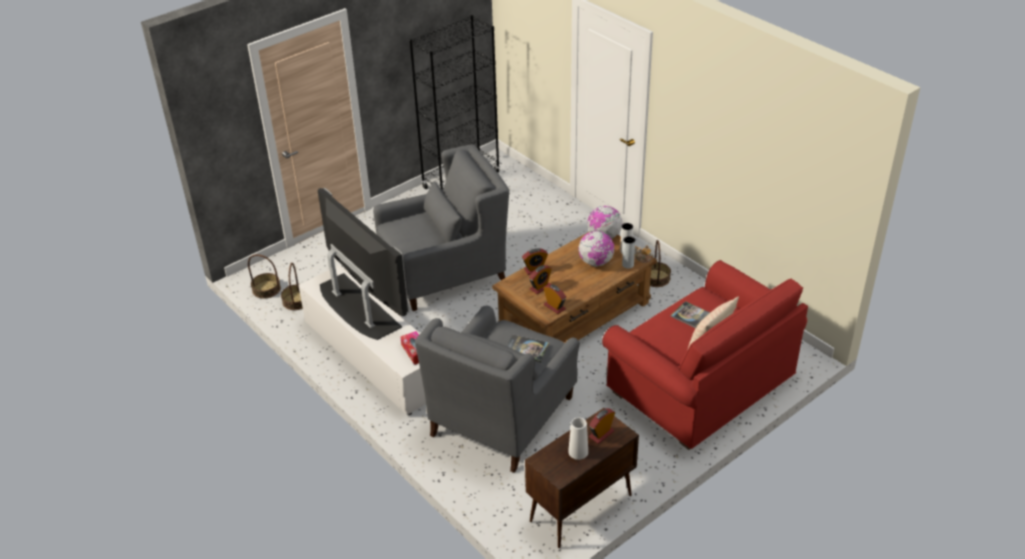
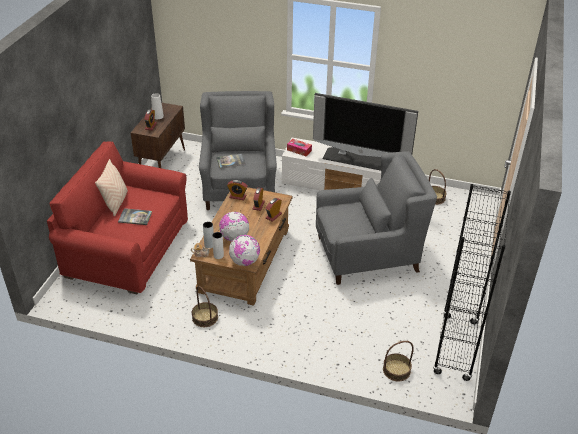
camera: 145 degrees right, 0 degrees up
(266, 289) = (462, 197): basket -> basket (396, 370)
(444, 273) = (367, 254): grey armchair -> grey armchair turned 135 degrees counterclockwise

